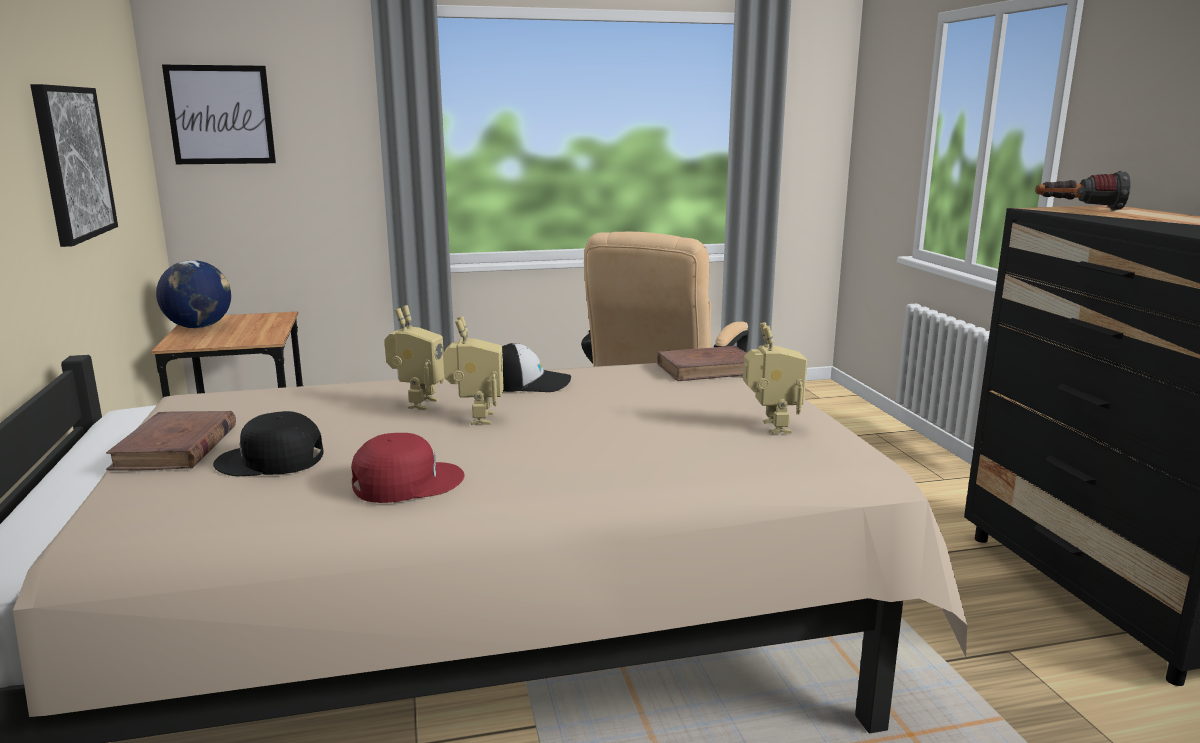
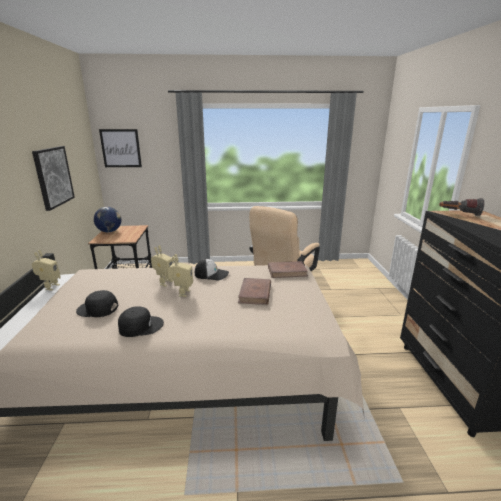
camera: 10 degrees right, 5 degrees up
(176, 447) = (68, 299): brown book -> brown book (255, 293)
(406, 482) = (140, 326): red cap -> black cap
(770, 427) = (297, 309): toy robot -> toy robot (50, 287)

